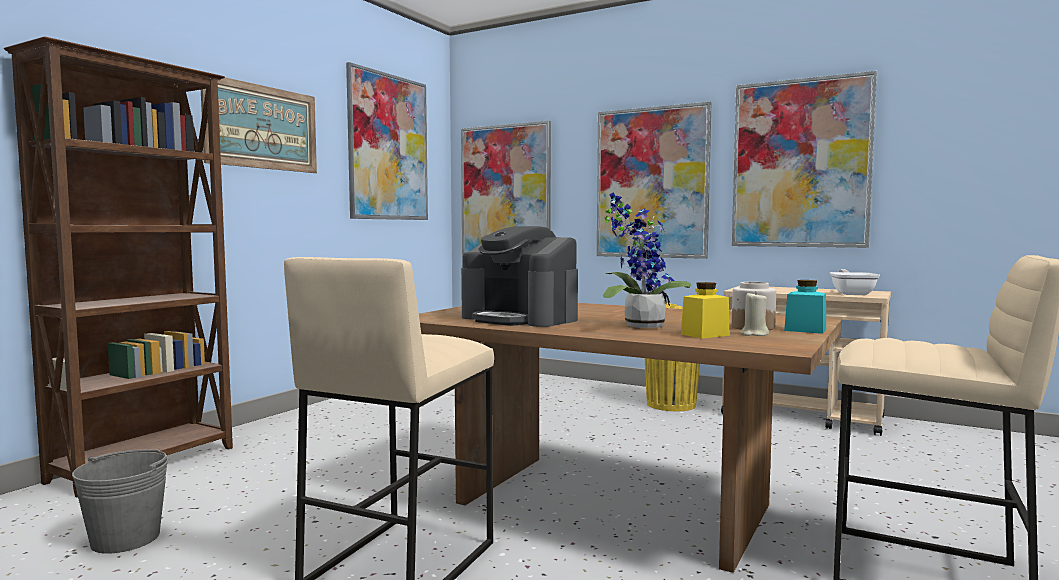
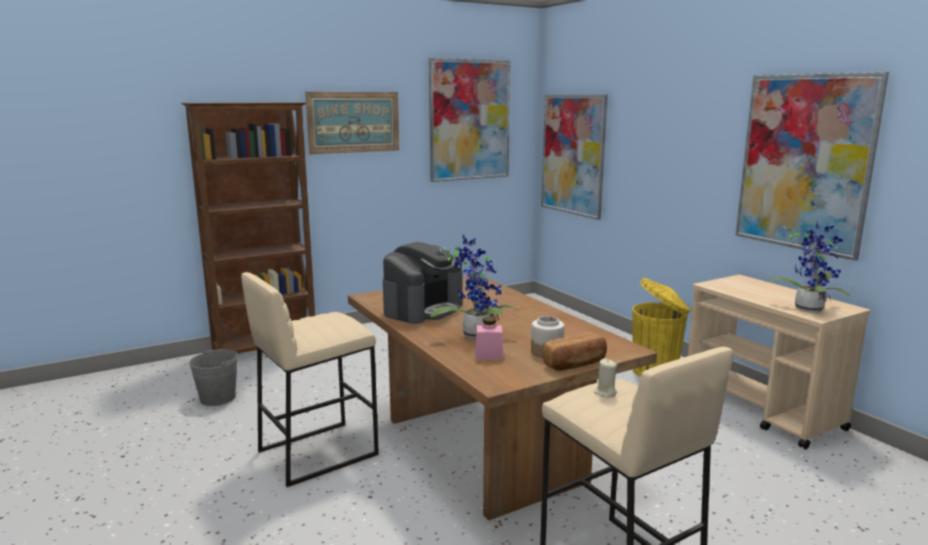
camera: 30 degrees right, 10 degrees up
(520, 318) = (423, 309): coffee machine -> coffee machine turned 120 degrees counterclockwise
(651, 183) = (678, 163): picture -> none
(705, 335) = (489, 355): yellow jar -> pink jar
(754, 334) = (523, 361): beige candle -> beige candle (605, 393)
(805, 330) = (575, 364): turquoise jar -> bread
(852, 293) = (808, 308): frying pan -> potted plant

